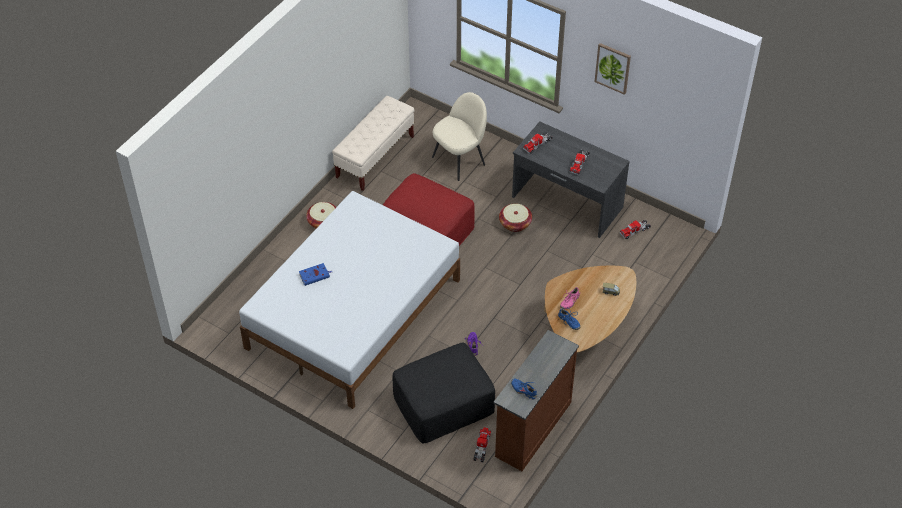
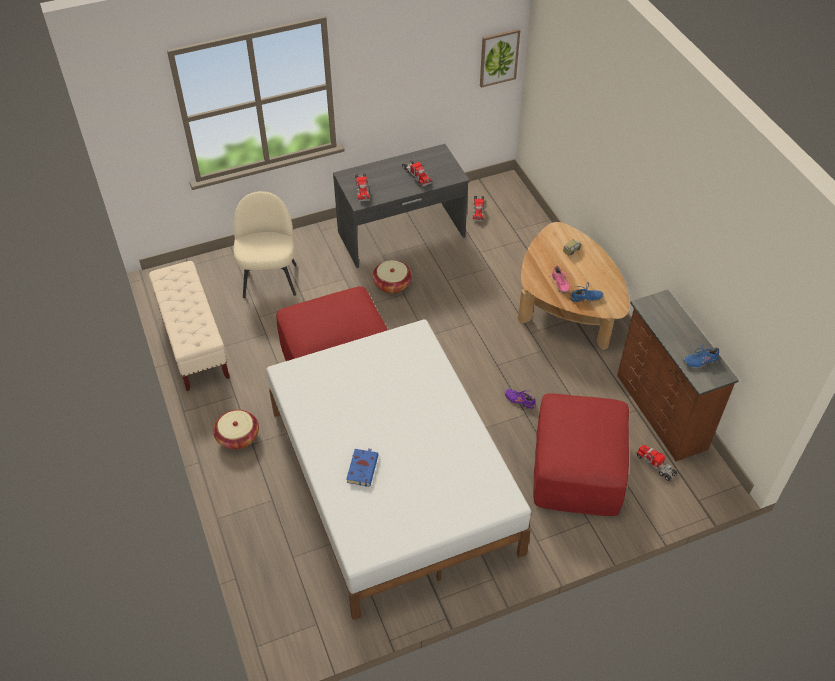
camera: 55 degrees left, 0 degrees up
(444, 403) = (577, 467): black ottoman -> red ottoman
(613, 68) = (396, 50): picture -> picture (498, 57)

